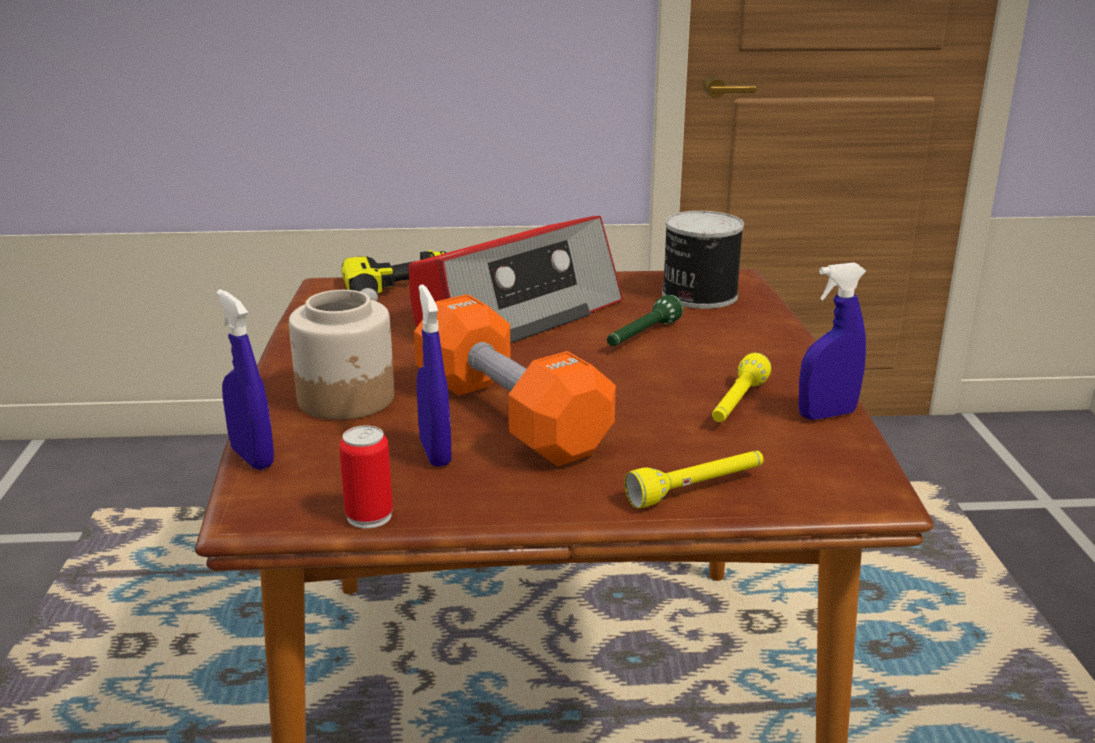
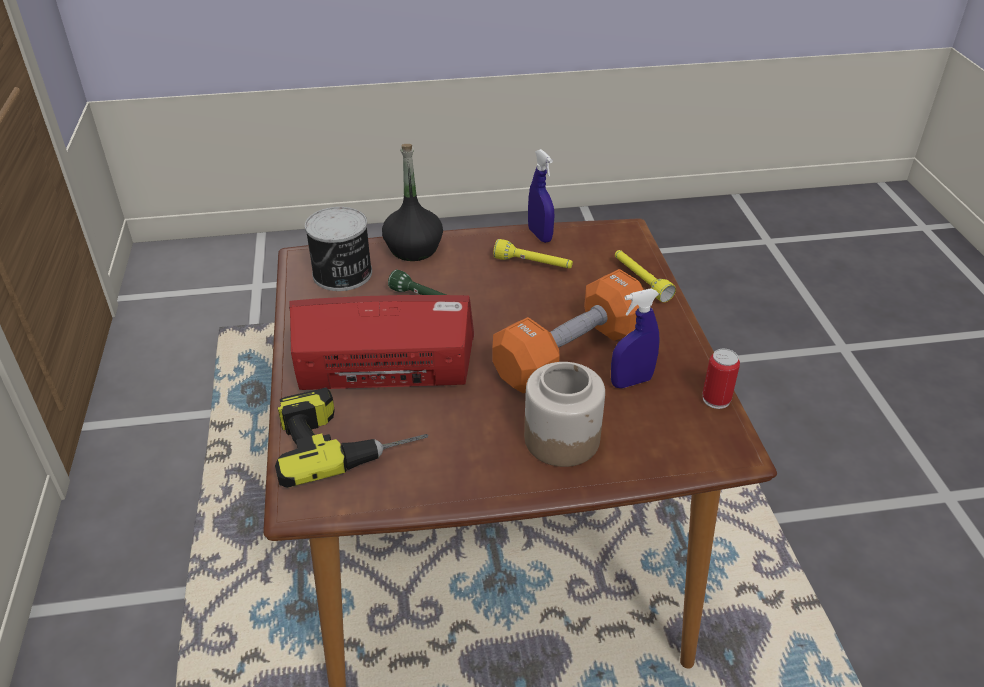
camera: 95 degrees left, 15 degrees up
(252, 457) = (666, 471): blue spray bottle -> none
(515, 315) = (384, 365): radio -> radio turned 45 degrees counterclockwise
(764, 330) = (413, 249): none -> black bottle

